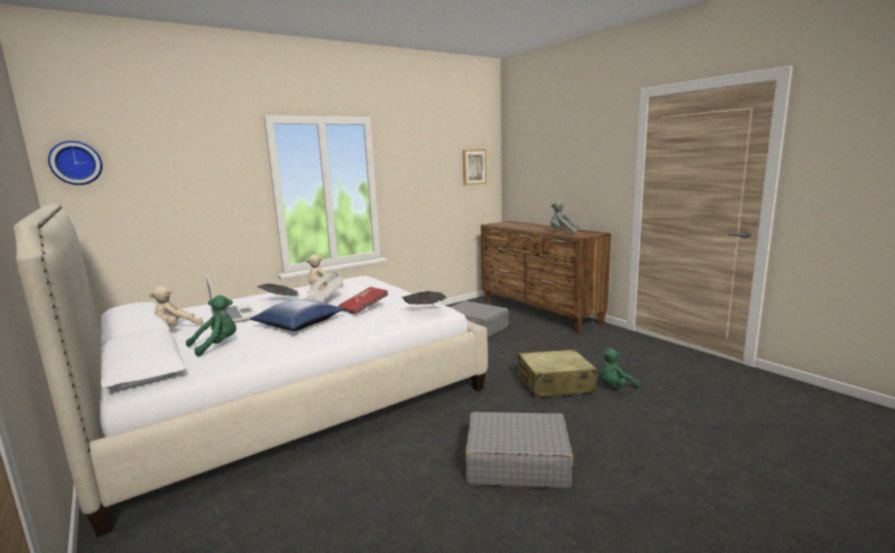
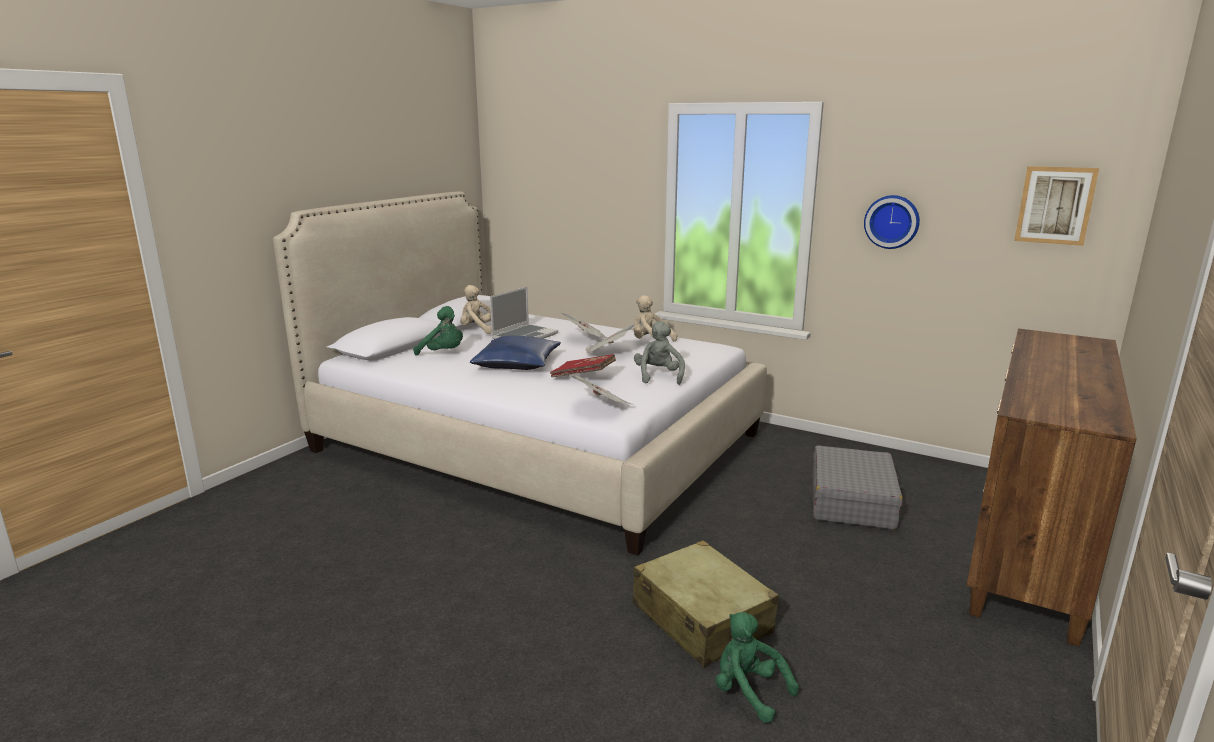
camera: 65 degrees right, 5 degrees up
(76, 163) = (504, 154): wall clock -> wall clock (892, 221)
(516, 463) = (461, 620): grey suitcase -> none
(562, 232) = (1048, 393): grey plush toy -> grey plush toy (658, 376)

